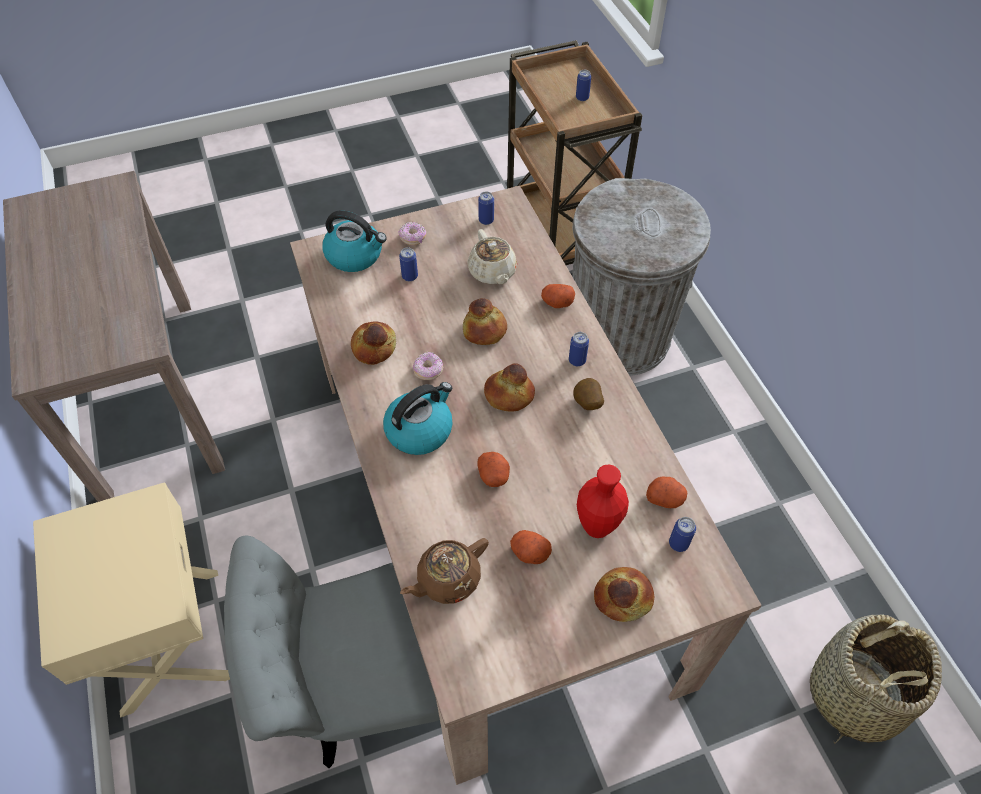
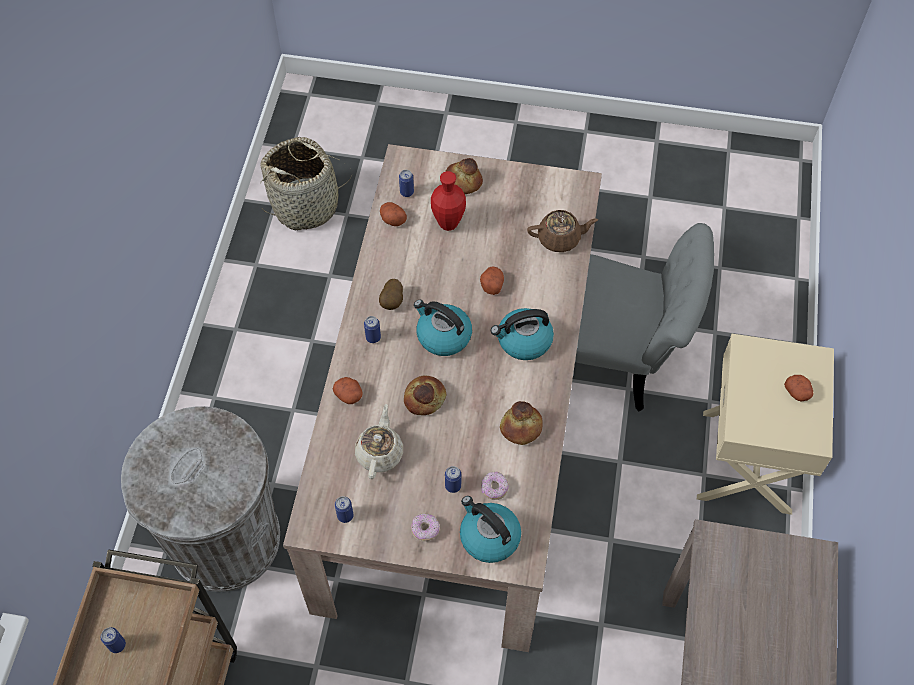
camera: 150 degrees left, 5 degrees up
(428, 371) = (490, 385): donut -> donut (494, 488)
(508, 395) = (443, 336): bread -> kettle
(529, 552) = (500, 229): potato -> potato (797, 392)

